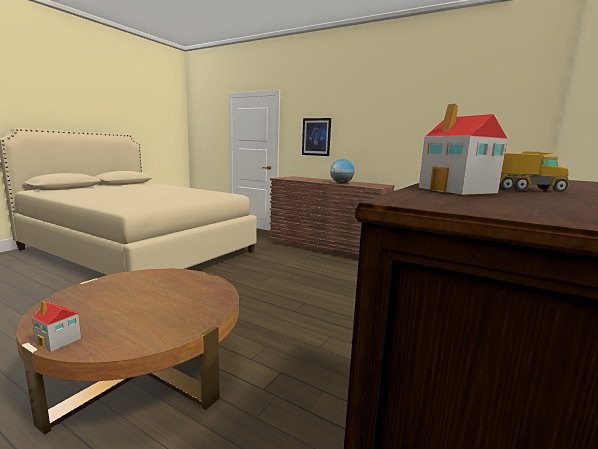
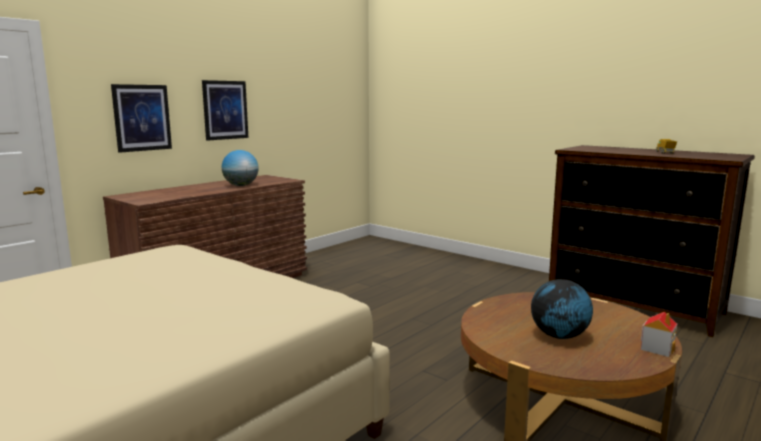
camera: 80 degrees left, 0 degrees up
(123, 297) = (559, 336): none -> globe
(369, 134) = (225, 110): none -> picture
(458, 190) = (687, 156): toy house -> none

